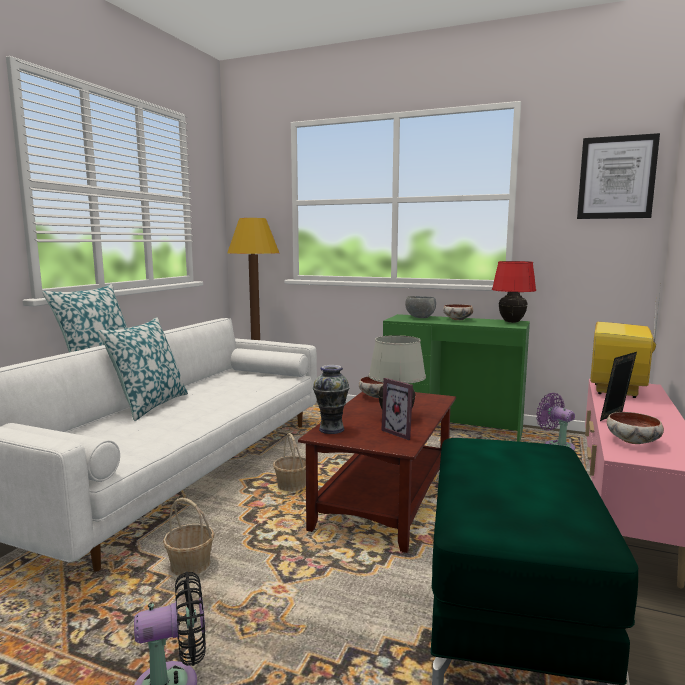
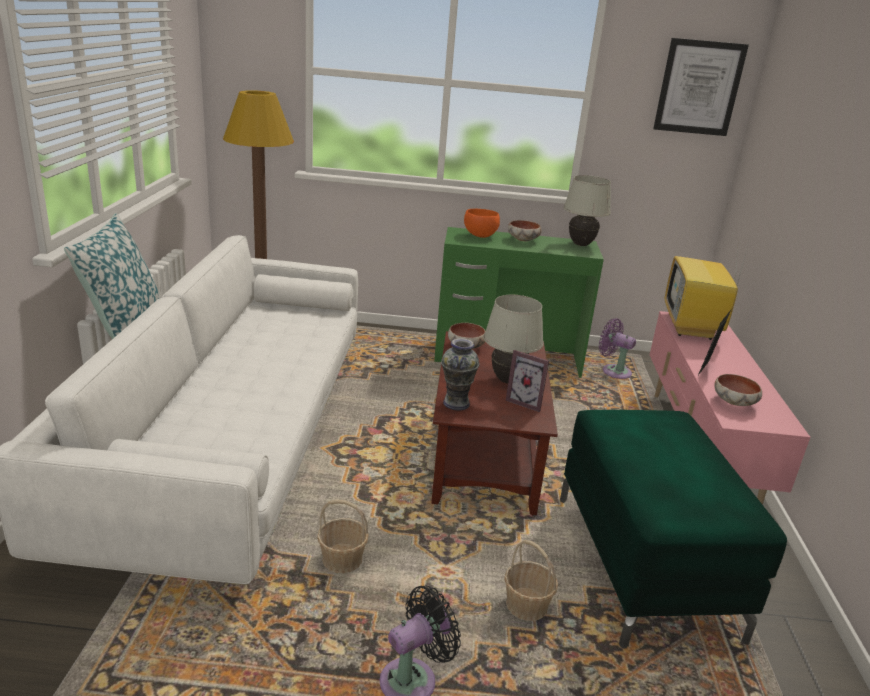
camera: 20 degrees left, 15 degrees up
(149, 405) = (204, 374): pillow -> none
(291, 485) = (382, 449): basket -> basket (526, 606)
(420, 318) = (480, 236): grey bowl -> orange bowl
(511, 322) = (580, 244): red table lamp -> white table lamp

